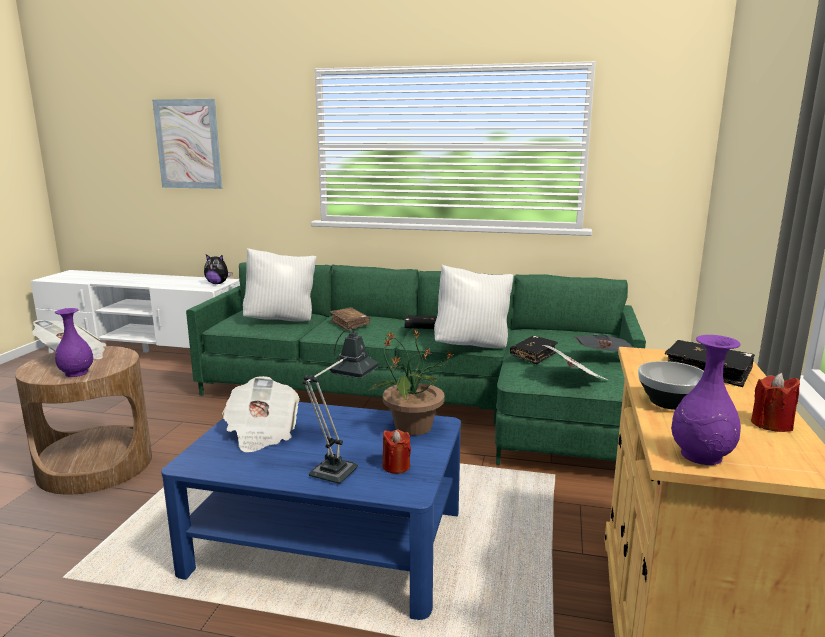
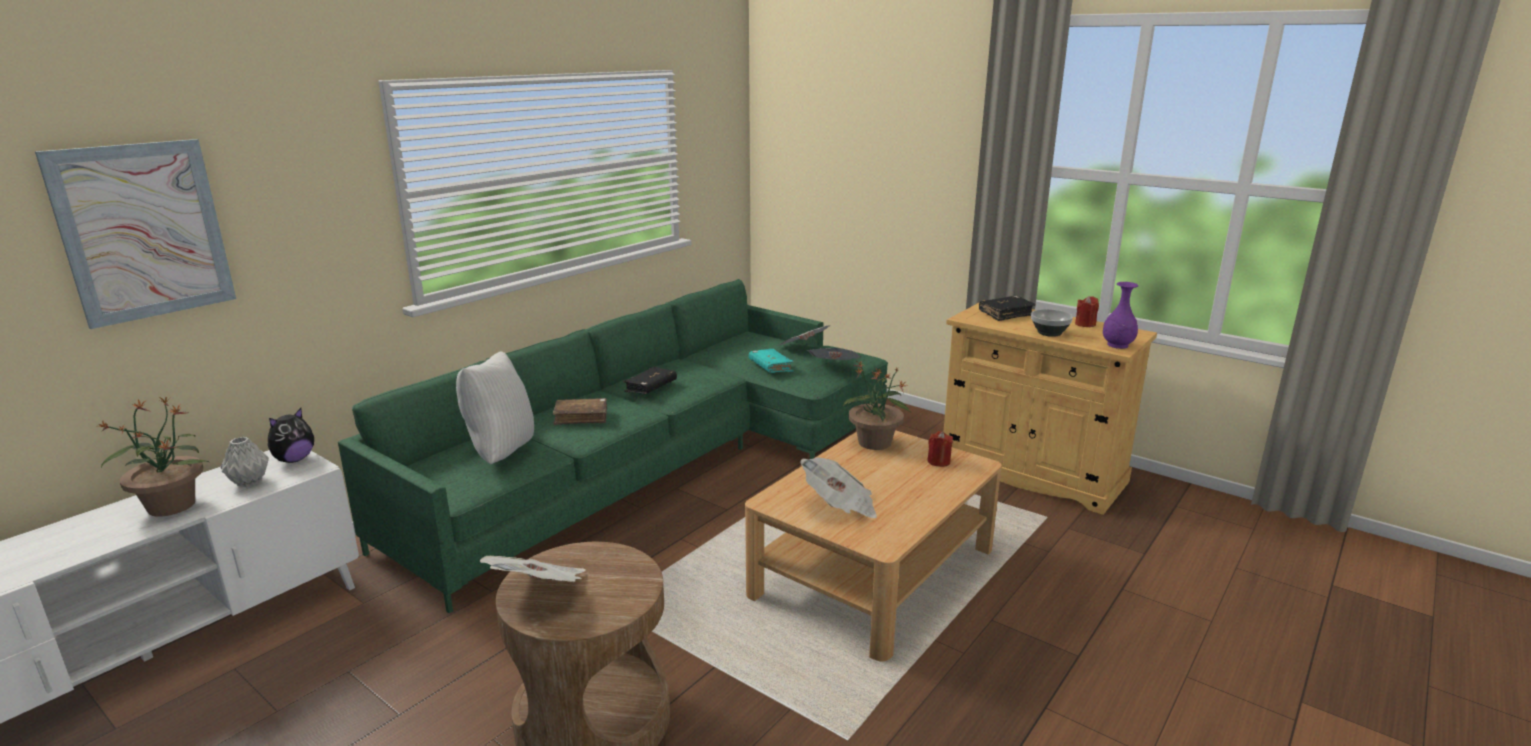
camera: 65 degrees left, 5 degrees up
(77, 373) = (625, 586): purple vase -> none
(160, 281) = (171, 505): none -> potted plant
(189, 284) = (250, 482): none -> grey vase
(328, 540) = (873, 571): blue coffee table -> beige coffee table
(339, 467) = (928, 482): table lamp -> none
(472, 345) = (715, 382): white pillow -> none
(533, 355) = (770, 367): black book -> turquoise book

